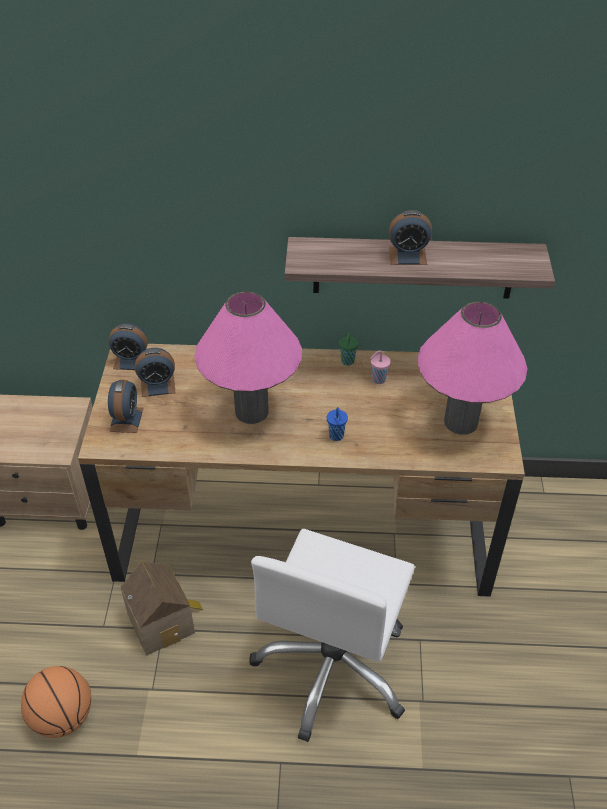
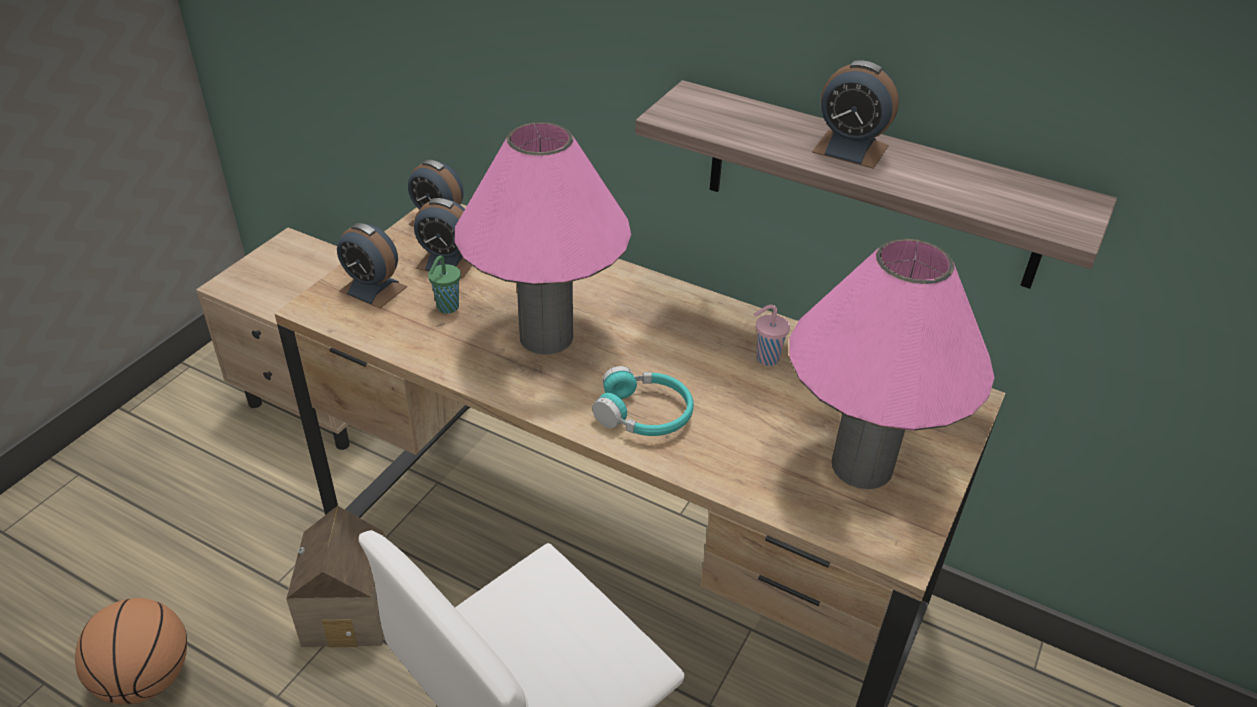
camera: 25 degrees right, 5 degrees down
(126, 419) = (373, 289): alarm clock -> alarm clock turned 90 degrees clockwise
(336, 436) = (644, 414): blue cup -> turquoise headphones
(347, 362) = (736, 319): green cup -> green cup (446, 308)

